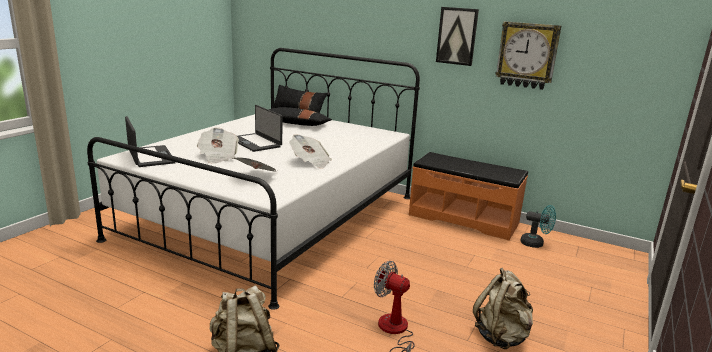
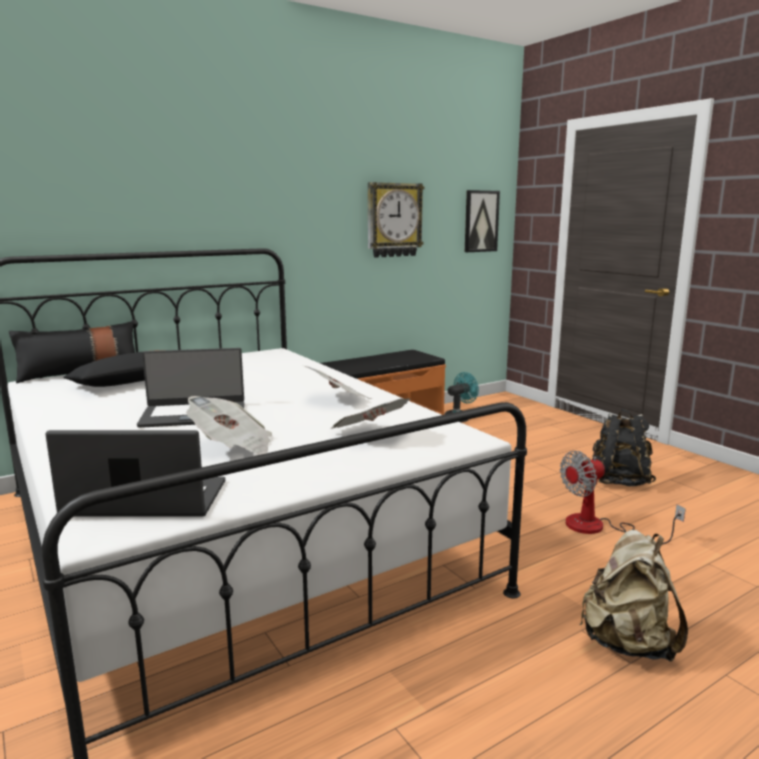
camera: 60 degrees left, 5 degrees down
(457, 36) = (318, 205): picture -> picture (481, 221)
(501, 336) = (619, 481): beige backpack -> black backpack

